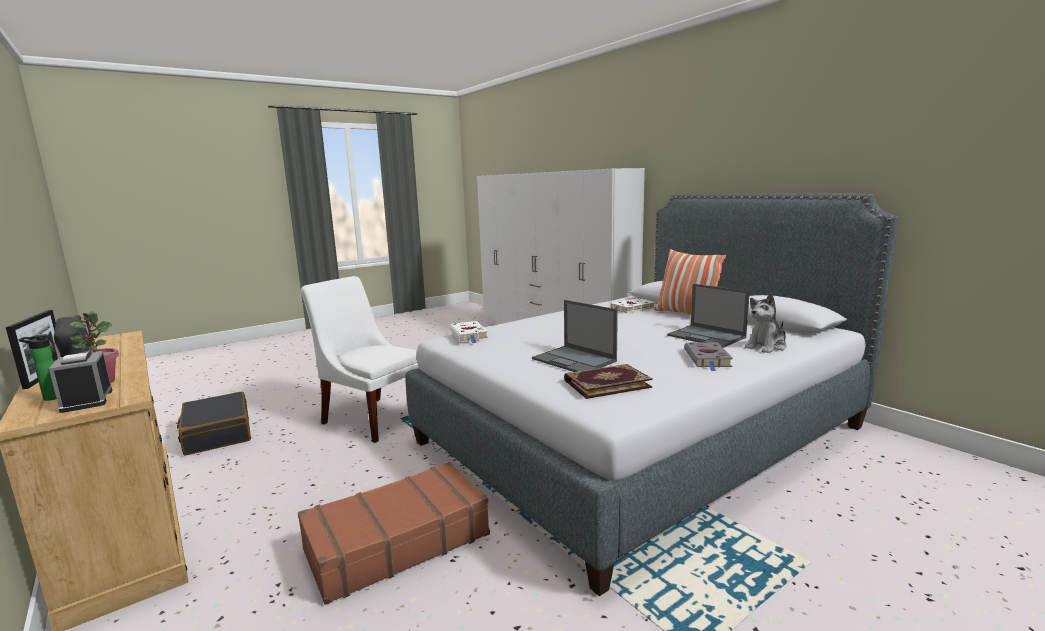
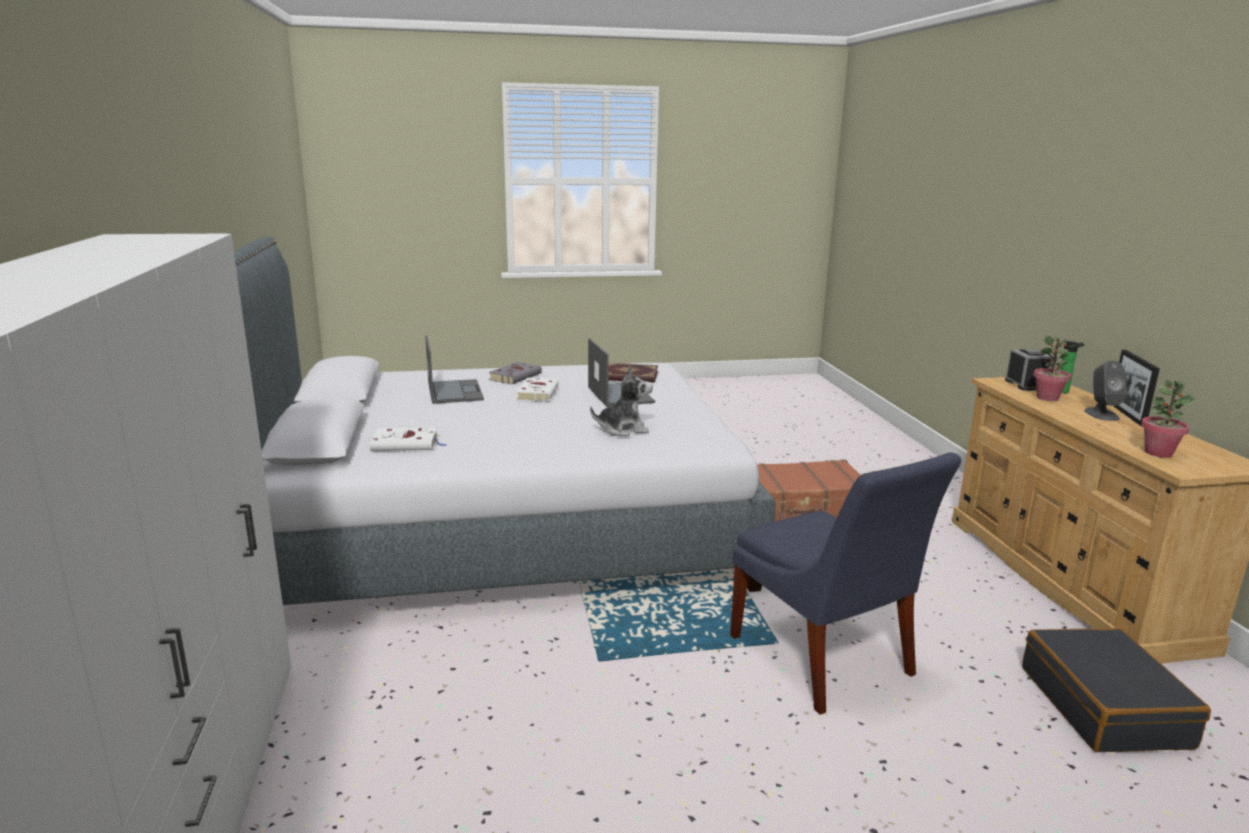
camera: 155 degrees left, 5 degrees up
(114, 343) = (1158, 453): none -> potted plant
(373, 417) = (824, 660): white chair -> blue chair
(469, 335) = (689, 440): white book -> white book (537, 393)
(686, 314) = (376, 421): pillow -> none
(766, 346) = (441, 376): plush toy -> plush toy (623, 429)

